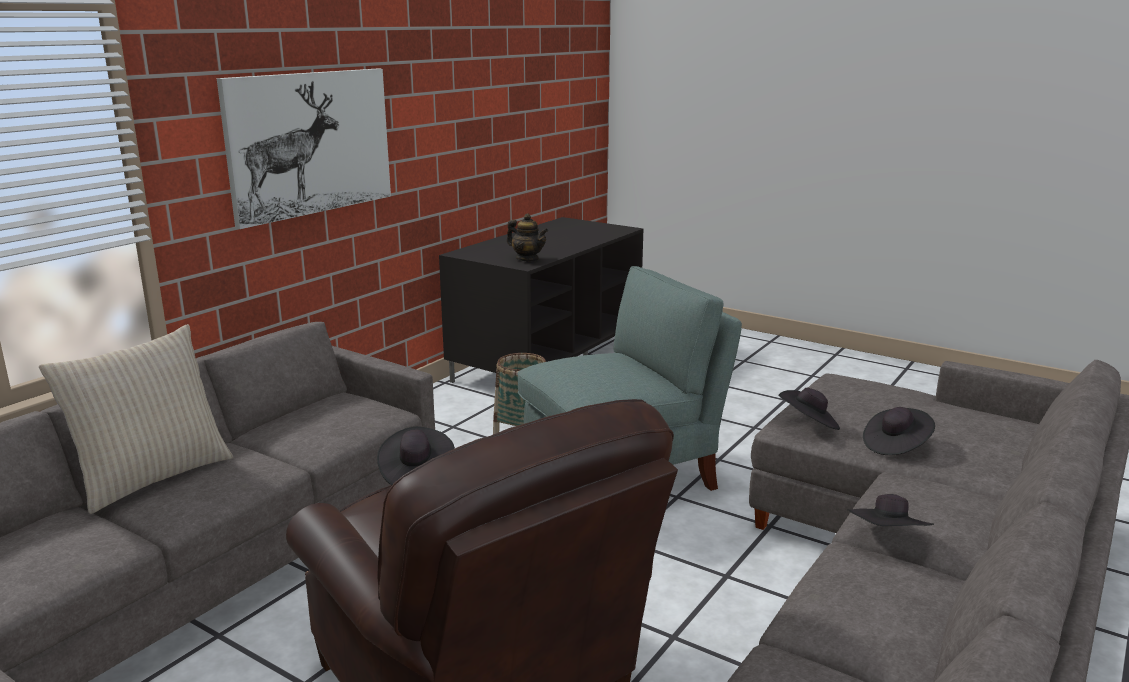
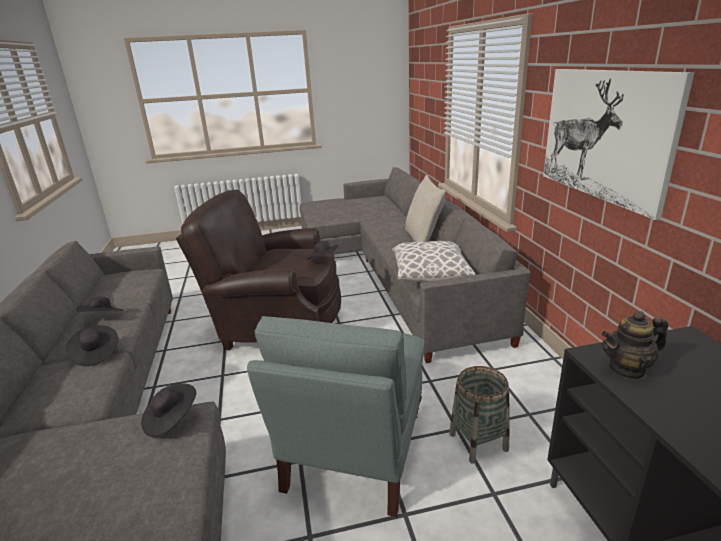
camera: 135 degrees right, 5 degrees up
(332, 422) = (430, 275): none -> pillow
(896, 445) = (88, 438): black hat -> black hat (103, 318)

